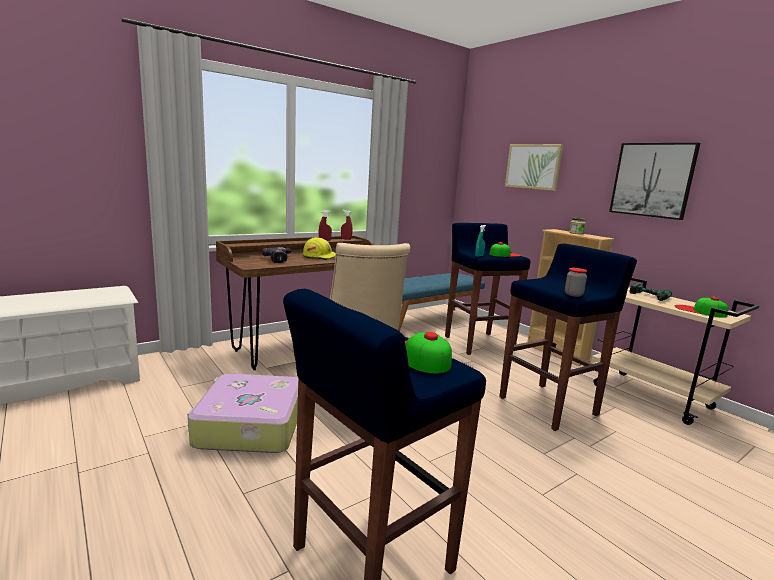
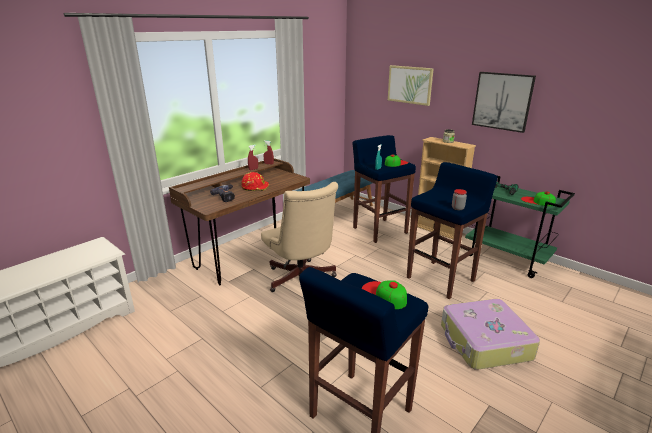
camera: 10 degrees left, 10 degrees up
(249, 426) = (240, 335): suitcase -> suitcase (484, 342)
(319, 257) = (255, 187): yellow hard hat -> red hard hat
(652, 397) = (507, 258): beige cart -> green cart

